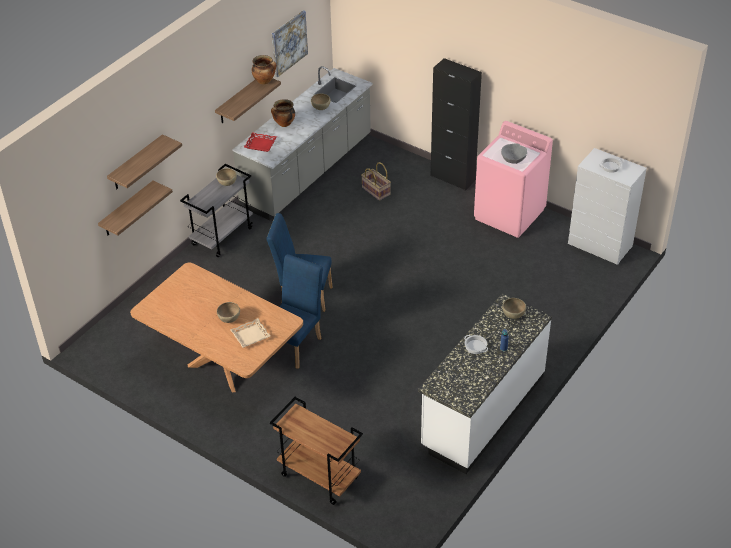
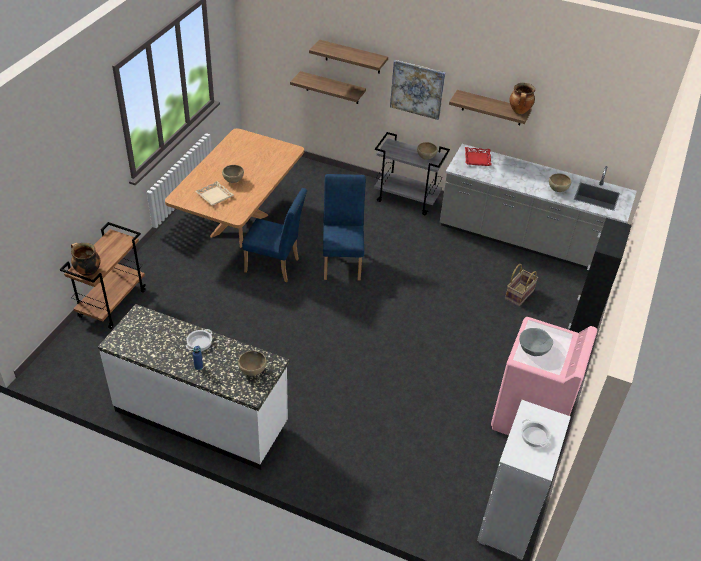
camera: 75 degrees right, 0 degrees up
(284, 124) = (517, 169): cooking pot -> cooking pot (87, 271)
(289, 43) = (582, 110): picture -> picture (417, 89)

